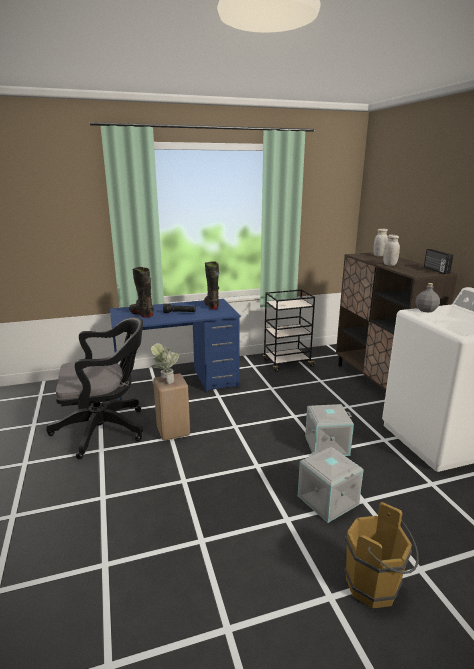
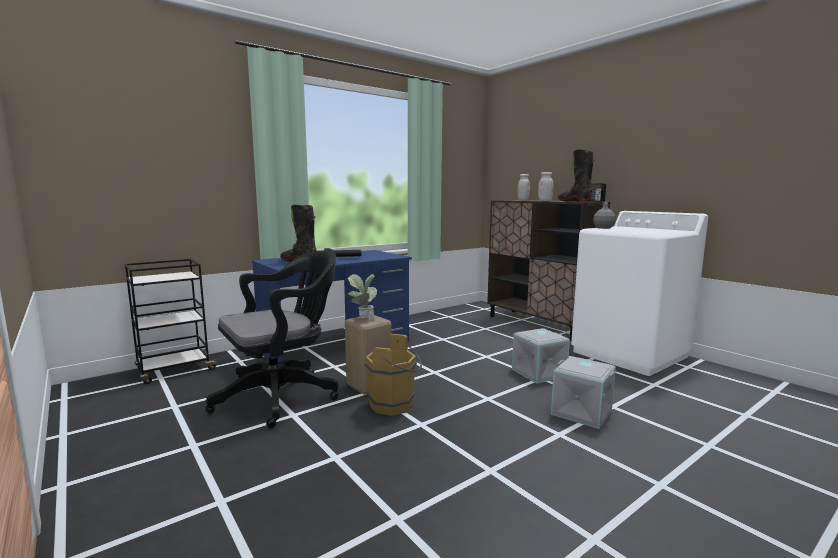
camera: 20 degrees left, 10 degrees down
(211, 306) = (370, 253): black boot -> black boot (574, 201)
(287, 363) = (440, 320): black cart -> black cart (174, 370)
(376, 588) = (690, 467): brown bucket -> brown bucket (394, 406)

